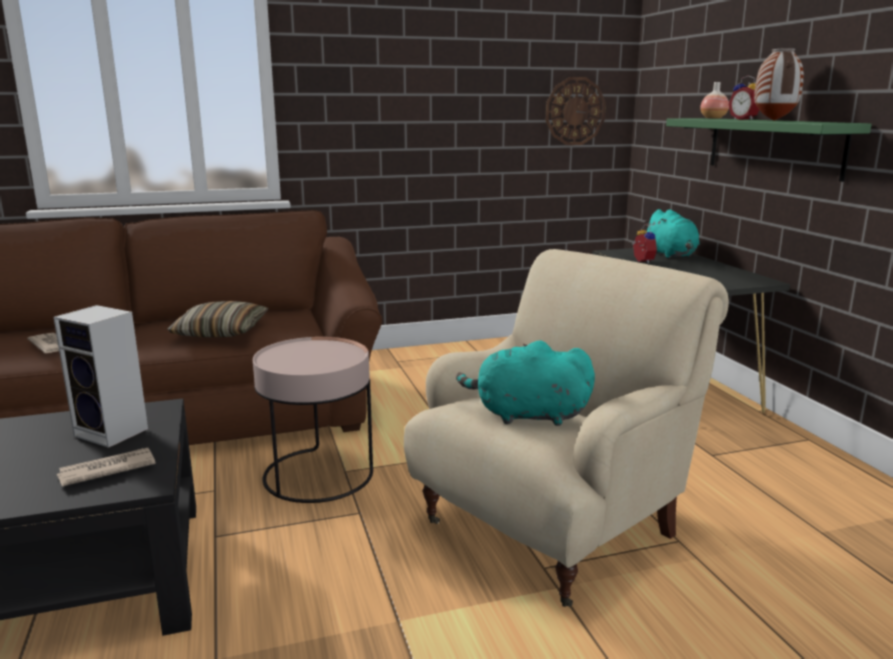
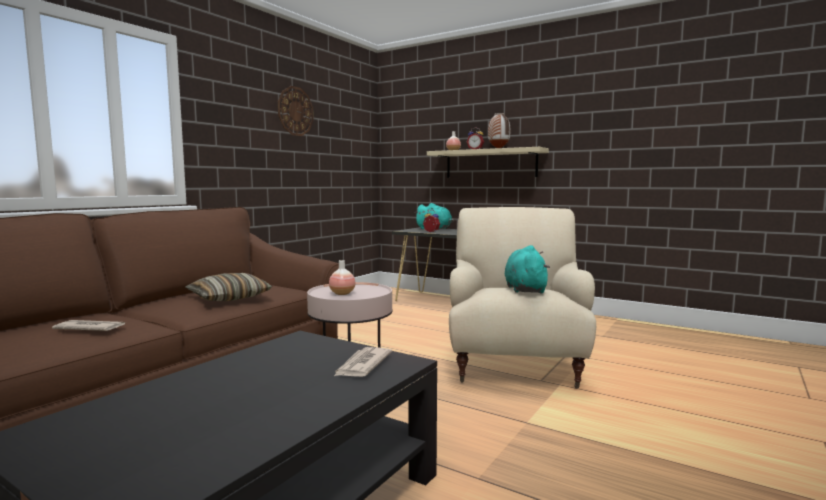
camera: 40 degrees left, 10 degrees down
(114, 432) = (306, 352): speaker -> none
(295, 357) = (342, 293): none -> vase
(526, 415) = (525, 289): turquoise plush toy -> turquoise plush toy turned 120 degrees clockwise
(575, 111) = (353, 150): wall clock -> wall clock (295, 111)
(773, 146) = (490, 164): green shelf -> beige shelf

